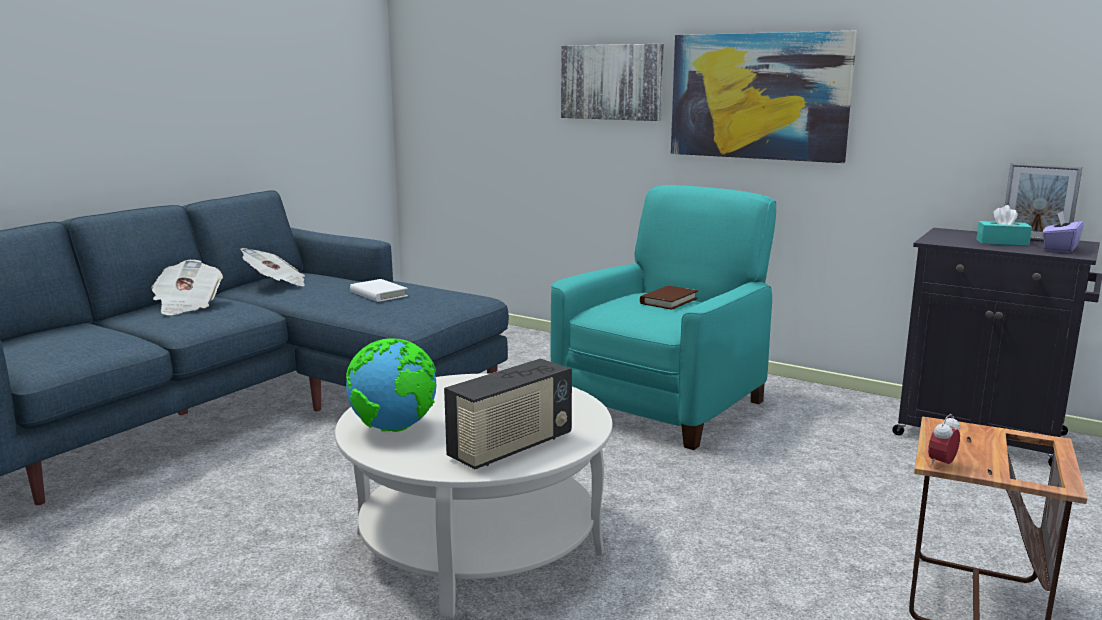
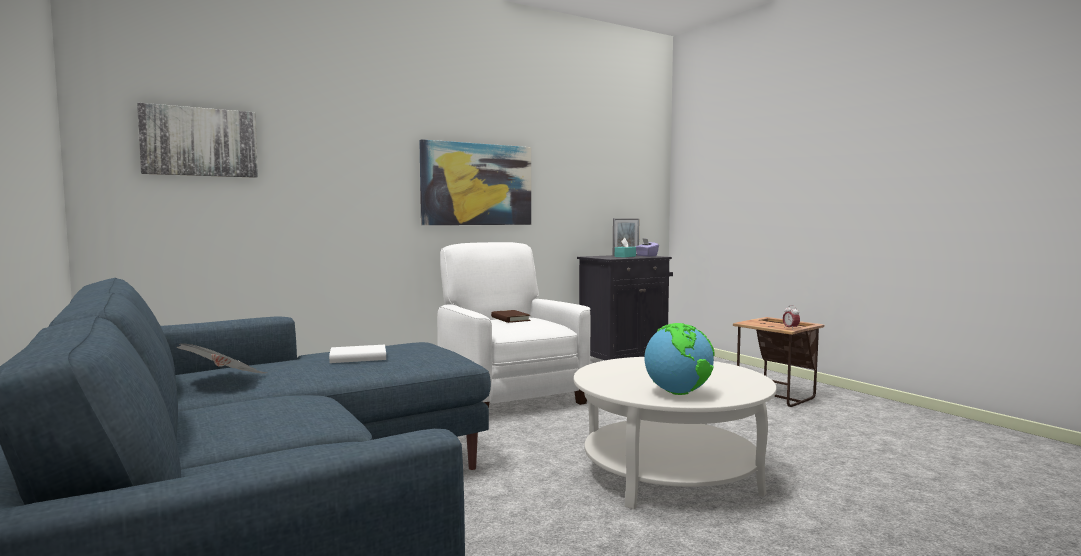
camera: 65 degrees left, 10 degrees down
(187, 306) = (239, 413): newspaper -> none
(511, 448) = (727, 376): radio -> none
(611, 82) = (366, 171): picture -> picture (200, 142)
(662, 405) = (509, 396): turquoise armchair -> white armchair

